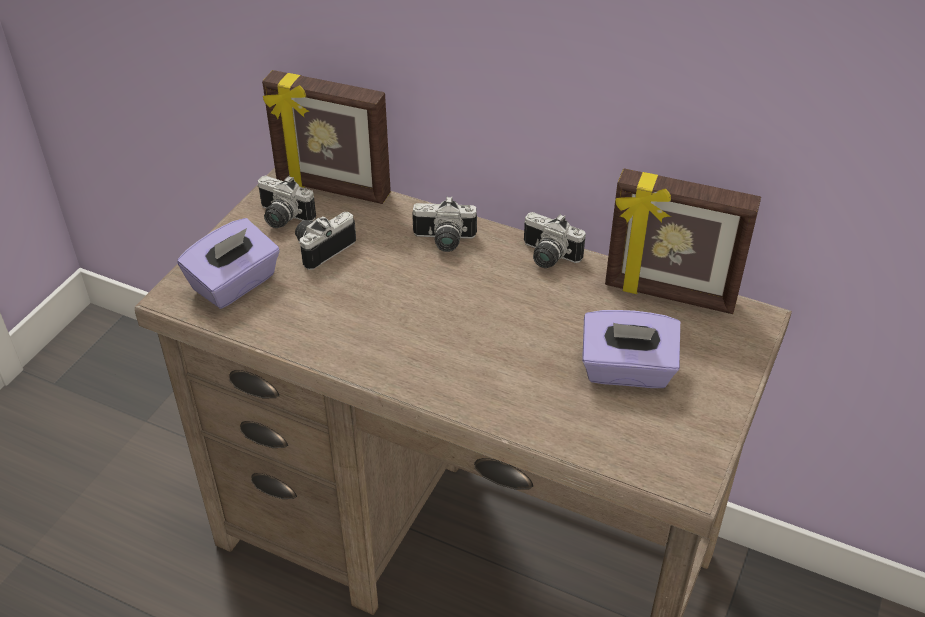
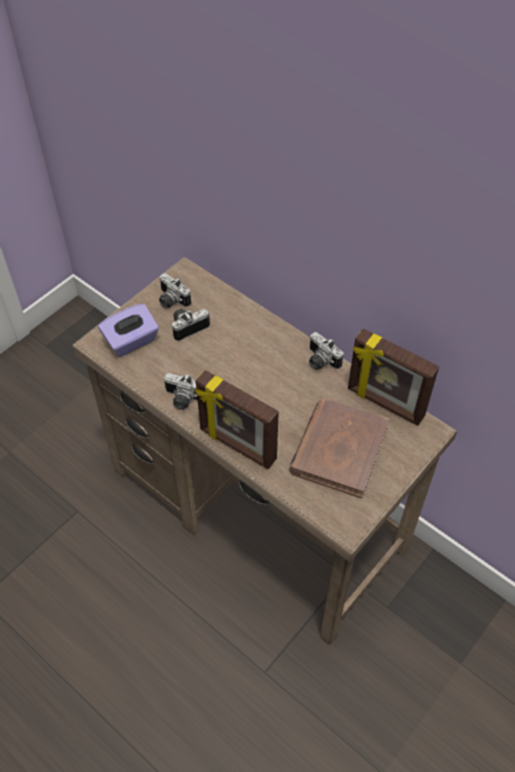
camera: 15 degrees right, 10 degrees up
(332, 189) = (206, 285): picture frame -> picture frame (237, 445)
(444, 241) = (261, 337): camera -> camera (182, 399)
(627, 371) = (338, 449): purple tissue box -> brown book

